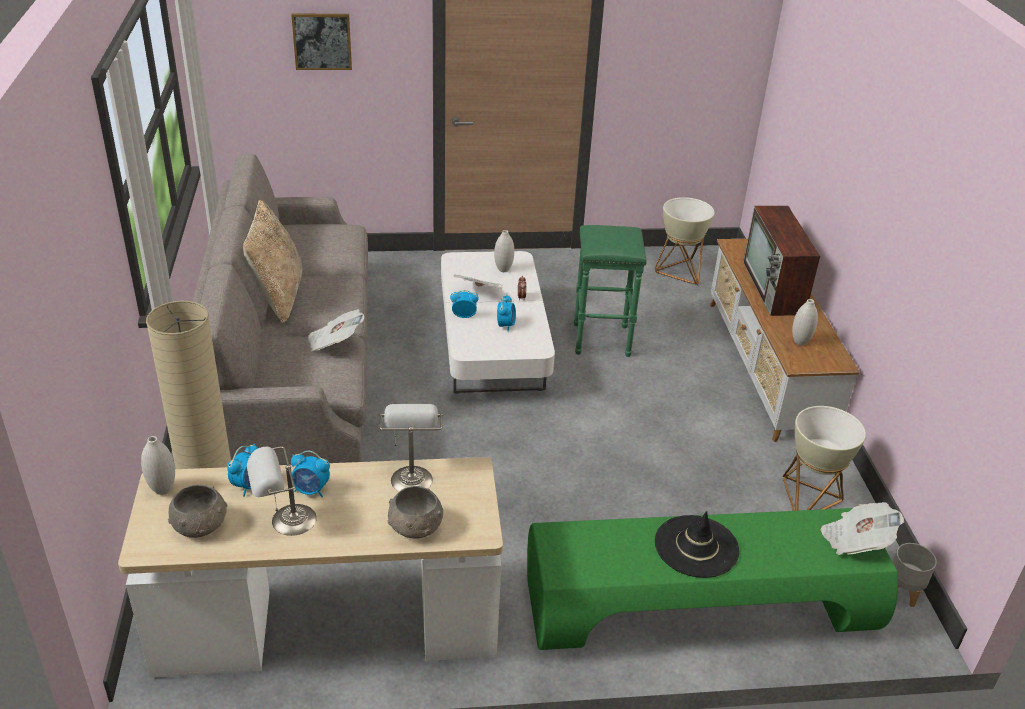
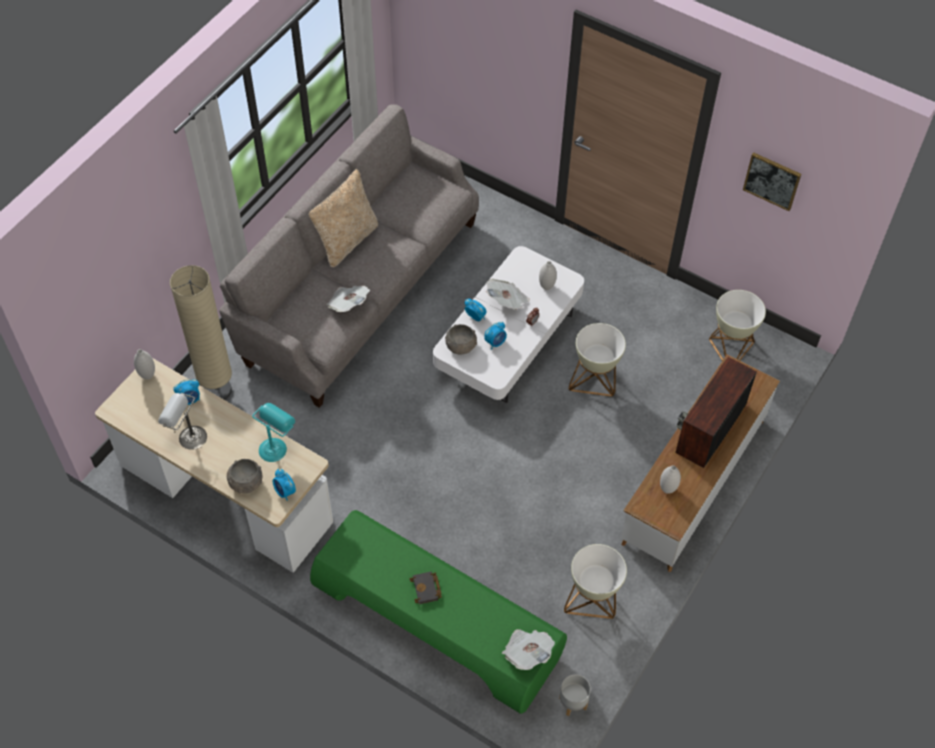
camera: 40 degrees right, 20 degrees up
(201, 526) = (147, 412): grey bowl -> grey bowl (461, 346)
(311, 490) = (216, 423): alarm clock -> alarm clock (285, 491)
(322, 41) = (484, 39): picture -> picture (772, 180)
(410, 473) = (276, 445): white table lamp -> turquoise table lamp
(603, 340) = (594, 383): green stool -> planter
(696, 546) = (427, 589): black hat -> black book

